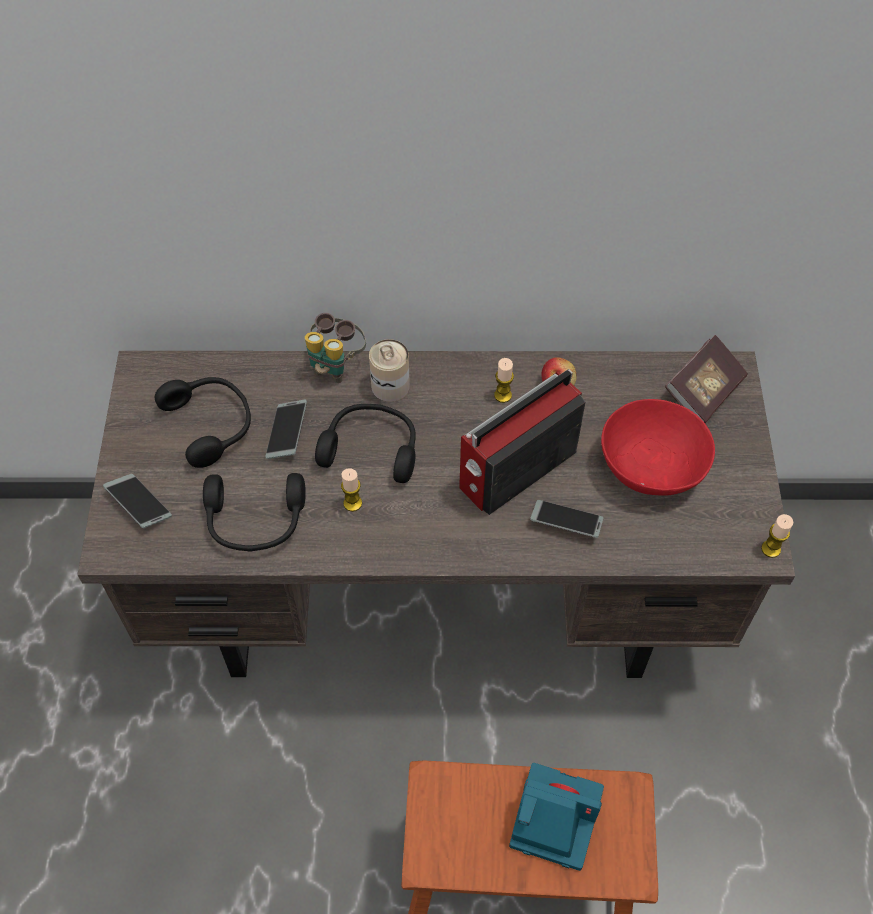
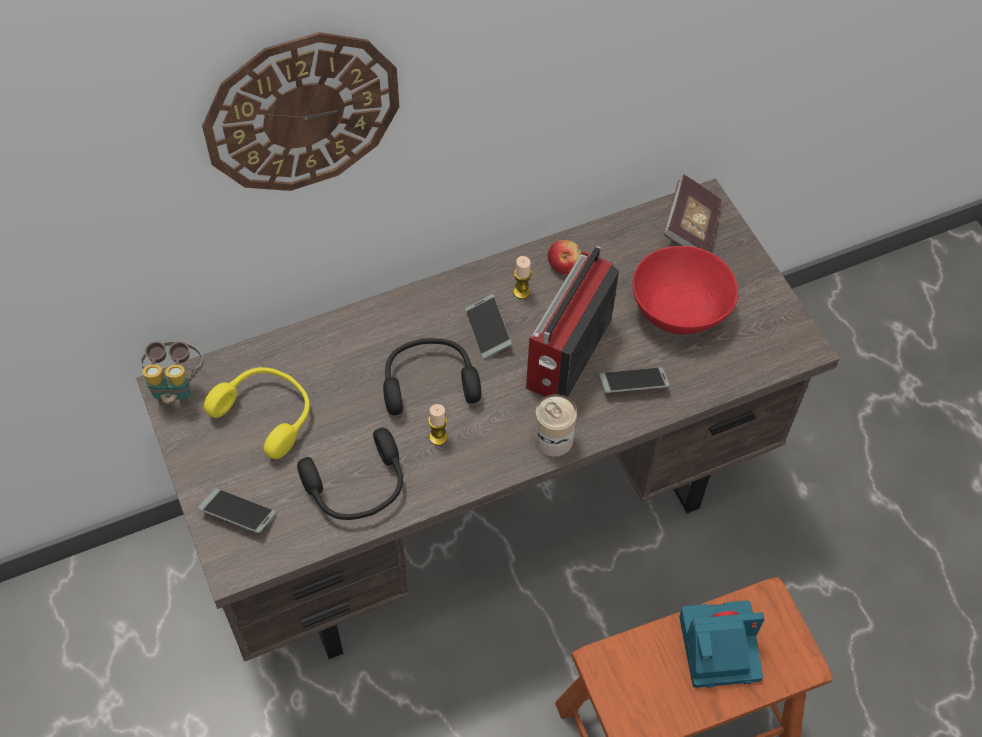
camera: 25 degrees left, 0 degrees up
(211, 424) = (267, 414): black headphones -> yellow headphones
(287, 433) = (343, 396): phone -> phone (488, 330)
(297, 137) = (302, 112): none -> wall clock
(335, 364) = (354, 317): binoculars -> binoculars (177, 388)
(390, 386) = (416, 319): can -> can (553, 439)
(770, 549) = (810, 343): candle -> none

